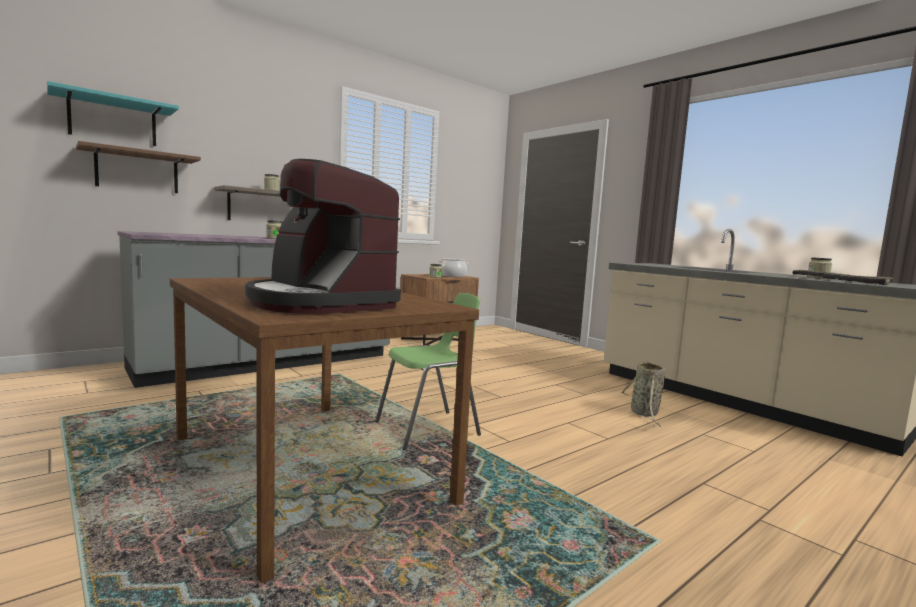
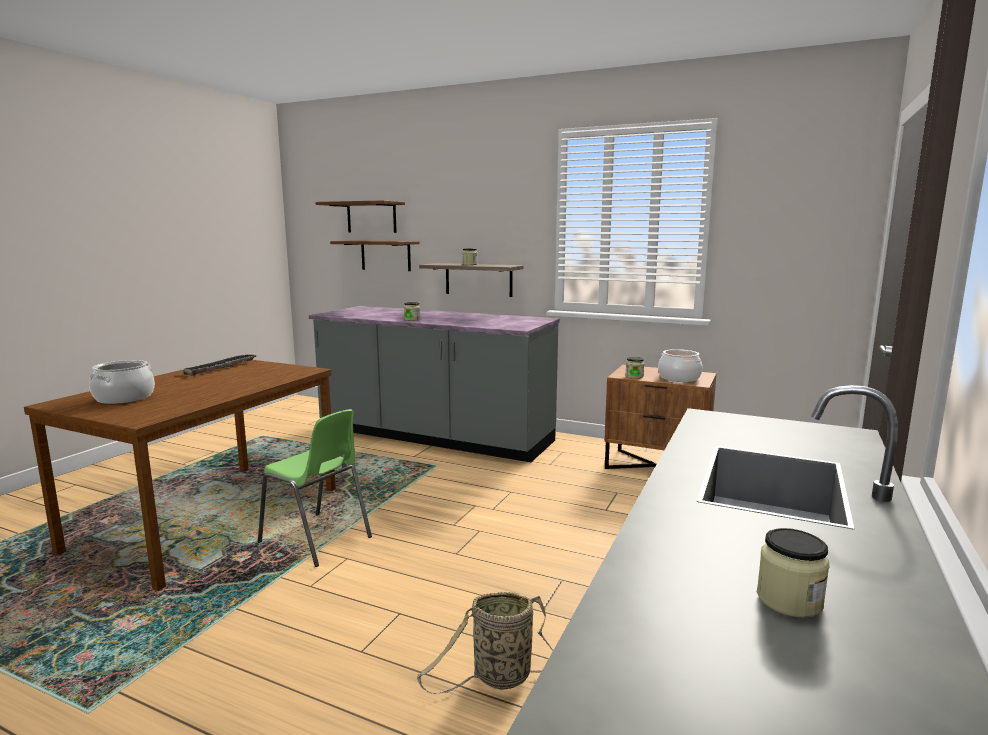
camera: 65 degrees right, 5 degrees up
(113, 121) = (371, 217): turquoise shelf -> brown shelf
(319, 303) = (124, 398): coffee machine -> cooking pot
(838, 281) = (665, 615): tray -> tray (221, 368)

